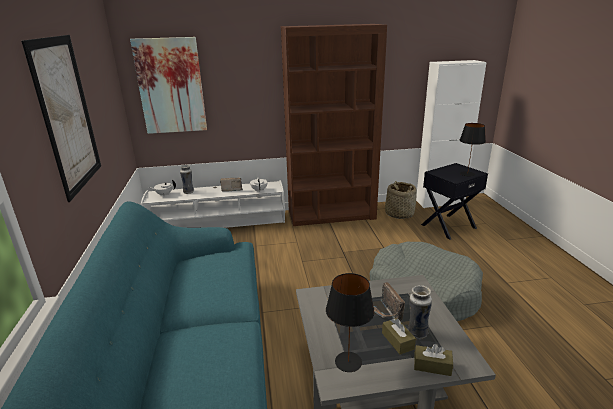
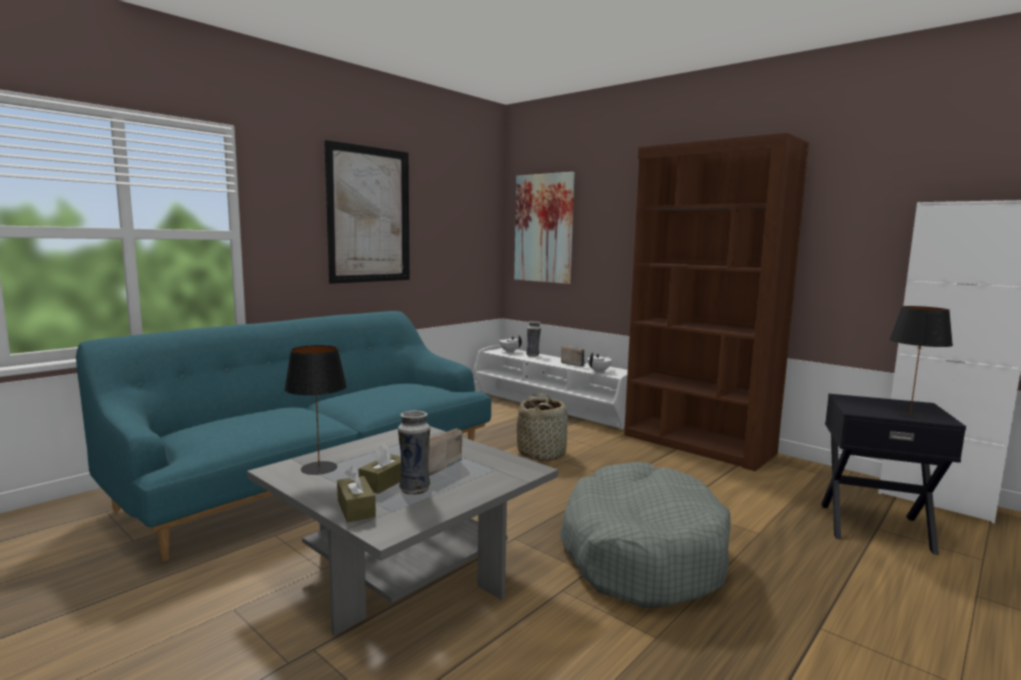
camera: 50 degrees right, 15 degrees down
(399, 213) = (810, 481): basket -> basket (542, 453)

